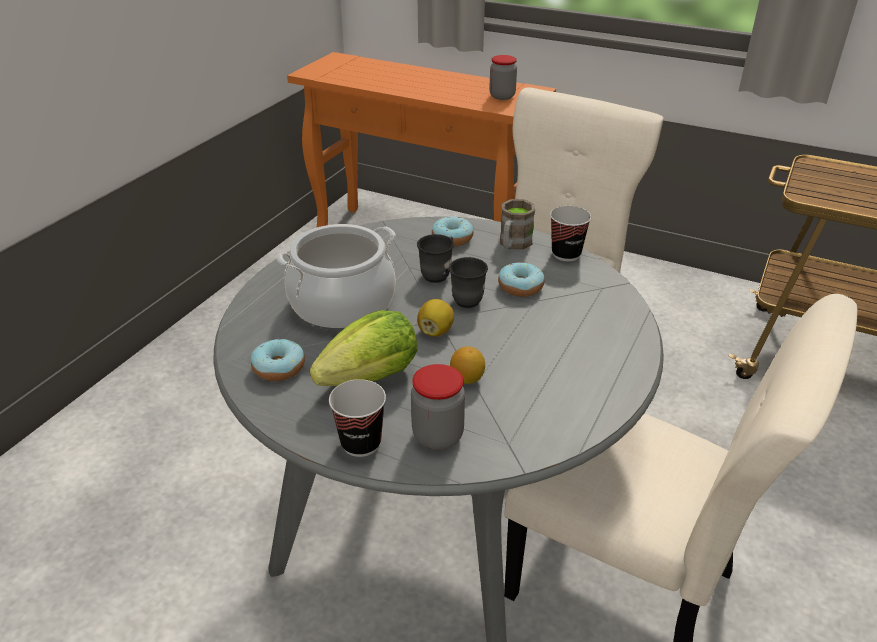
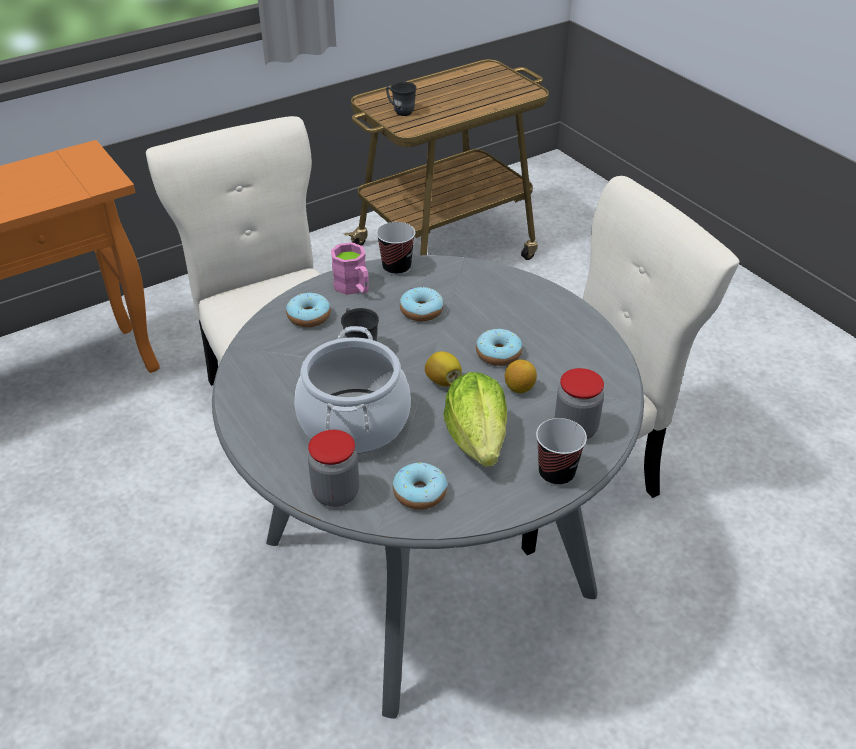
camera: 60 degrees left, 5 degrees up
(468, 297) = (410, 344): grey mug -> grey mug (400, 111)
(502, 96) = (67, 175): jar -> jar (336, 493)
(505, 350) = (498, 354): none -> donut
(513, 244) = (354, 288): brown mug -> pink mug

